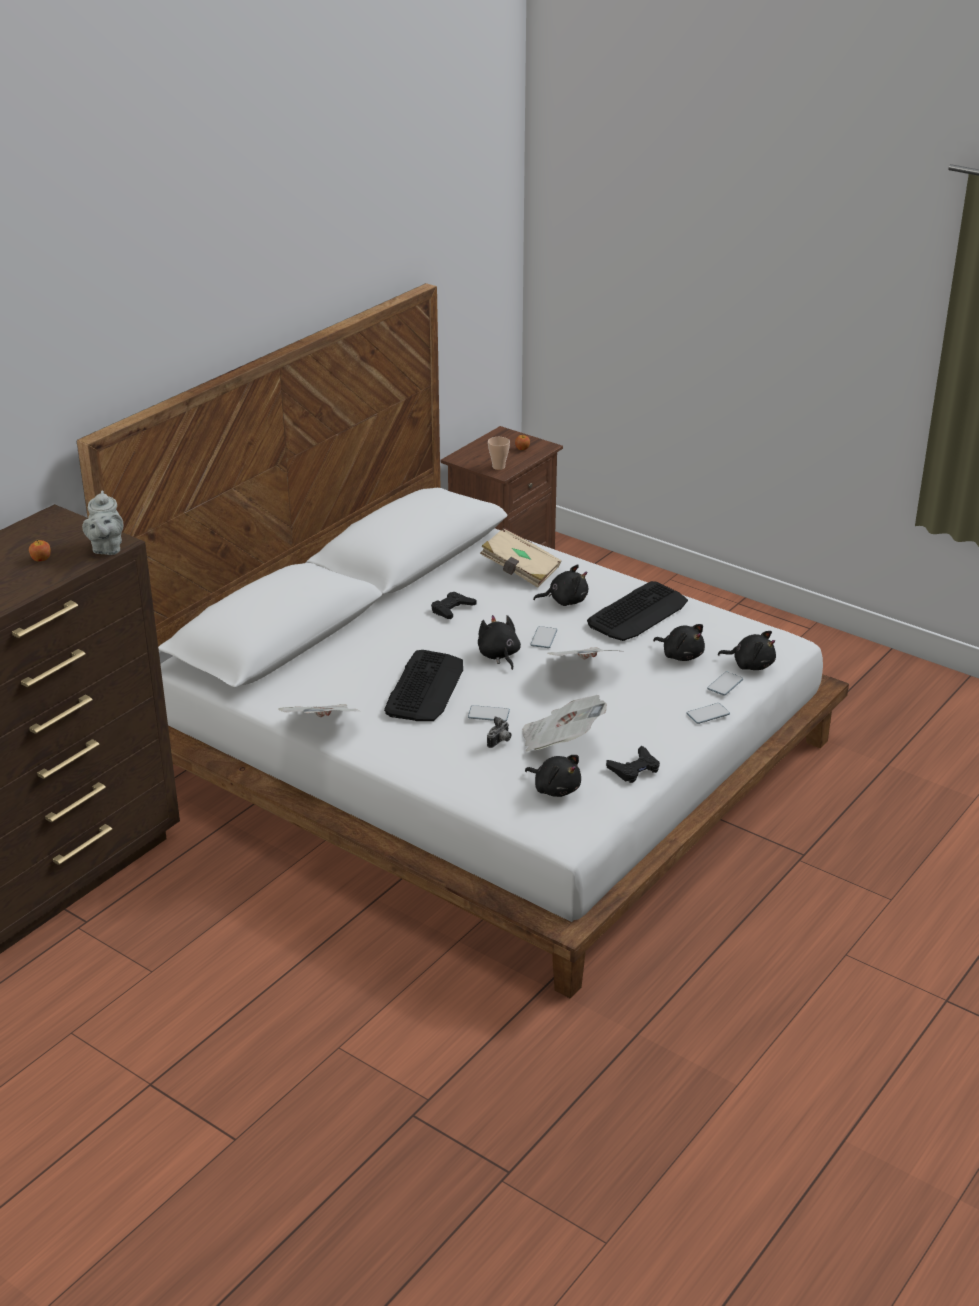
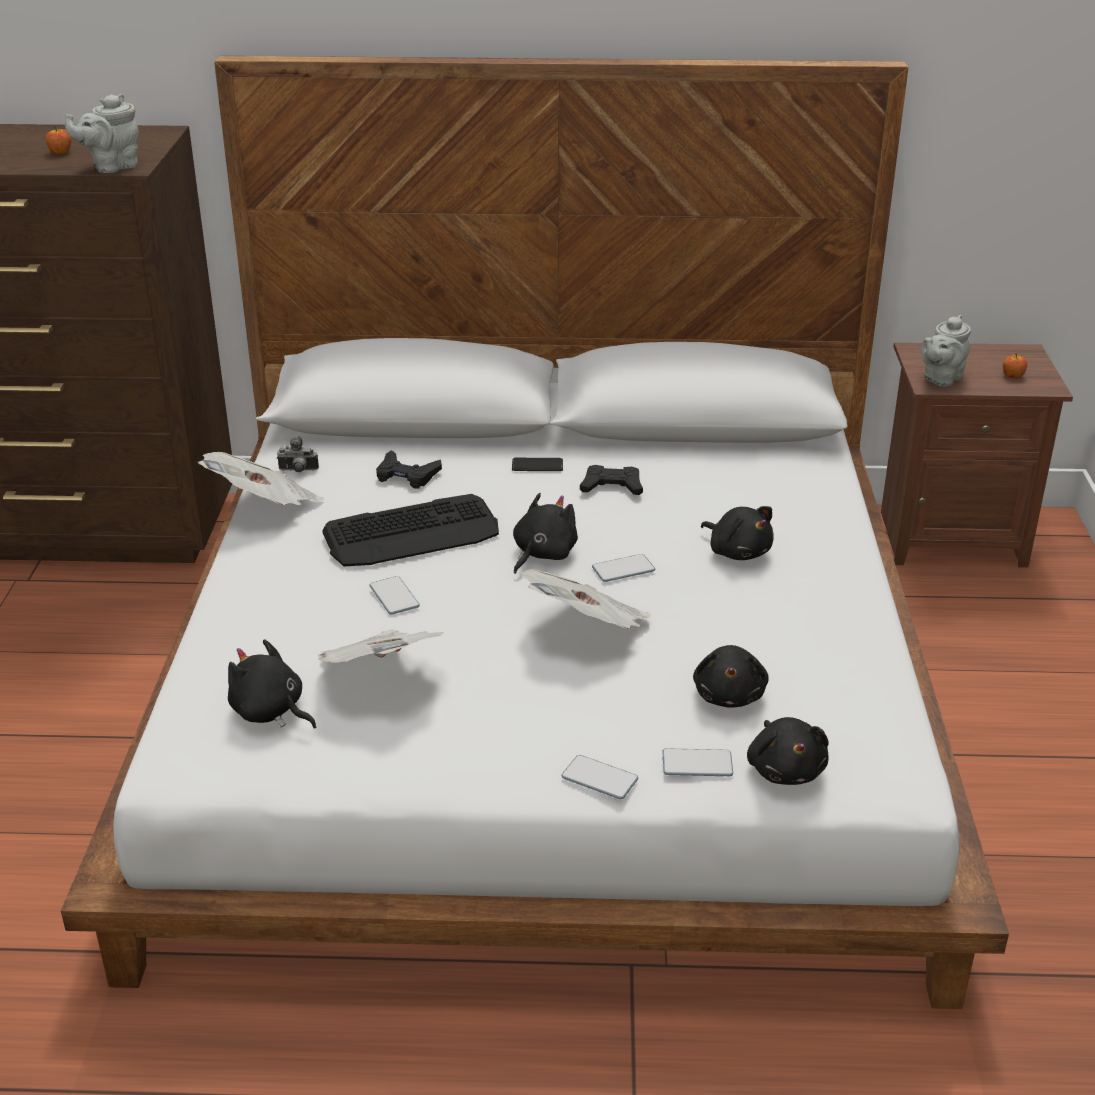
camera: 55 degrees right, 0 degrees up
(397, 622) = (537, 465): none -> phone
(498, 467) = (940, 379): cup -> grey teapot
(500, 742) = (338, 628): camera -> camera (298, 471)
(520, 571) = (761, 495): beige book -> none
(555, 788) = (270, 712): black plush toy -> black plush toy turned 120 degrees clockwise
(634, 769) = (383, 763): black game controller -> black game controller (406, 475)
(638, 613) = (787, 617): keyboard -> none

